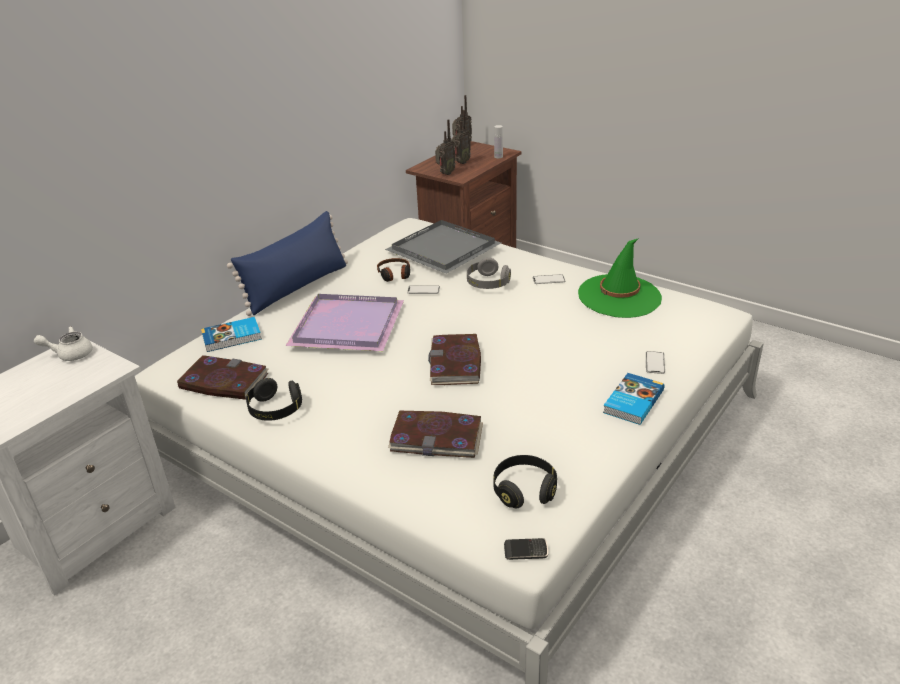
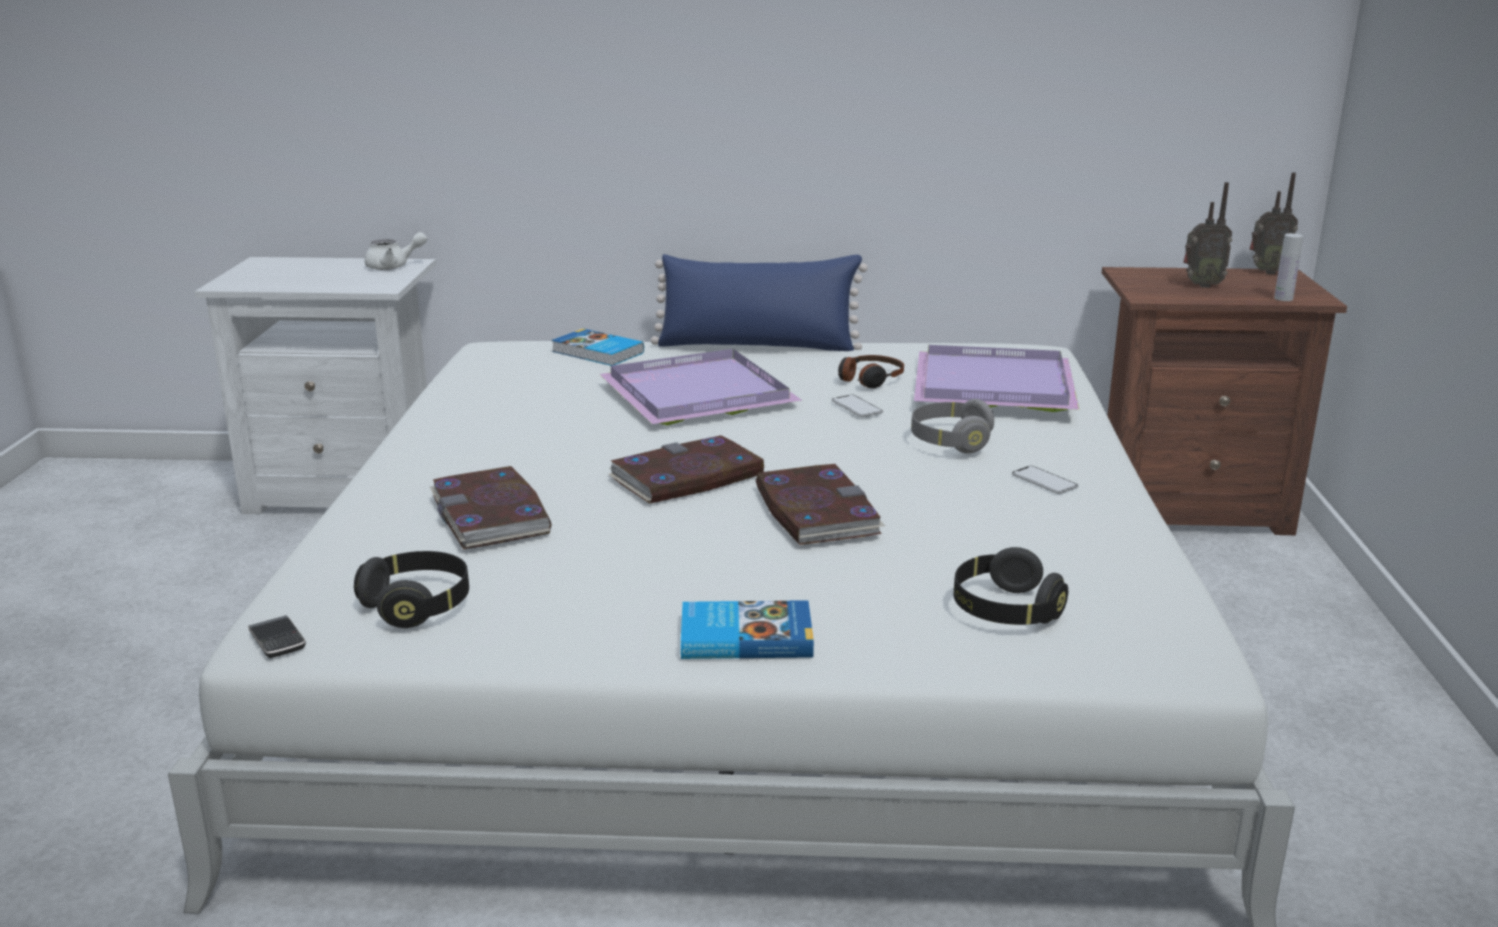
camera: 55 degrees right, 10 degrees down
(70, 354) = (393, 266): white teapot -> white teapot turned 120 degrees clockwise
(223, 381) = (500, 376): book -> book (815, 511)
(275, 410) = (468, 416): black headphones -> black headphones (1005, 611)
(445, 174) = (1139, 287): radio -> none
(446, 249) = (997, 386): grey tray -> purple tray
(619, 296) = (1085, 549): green hat -> none
(655, 363) = (897, 631): phone -> none

